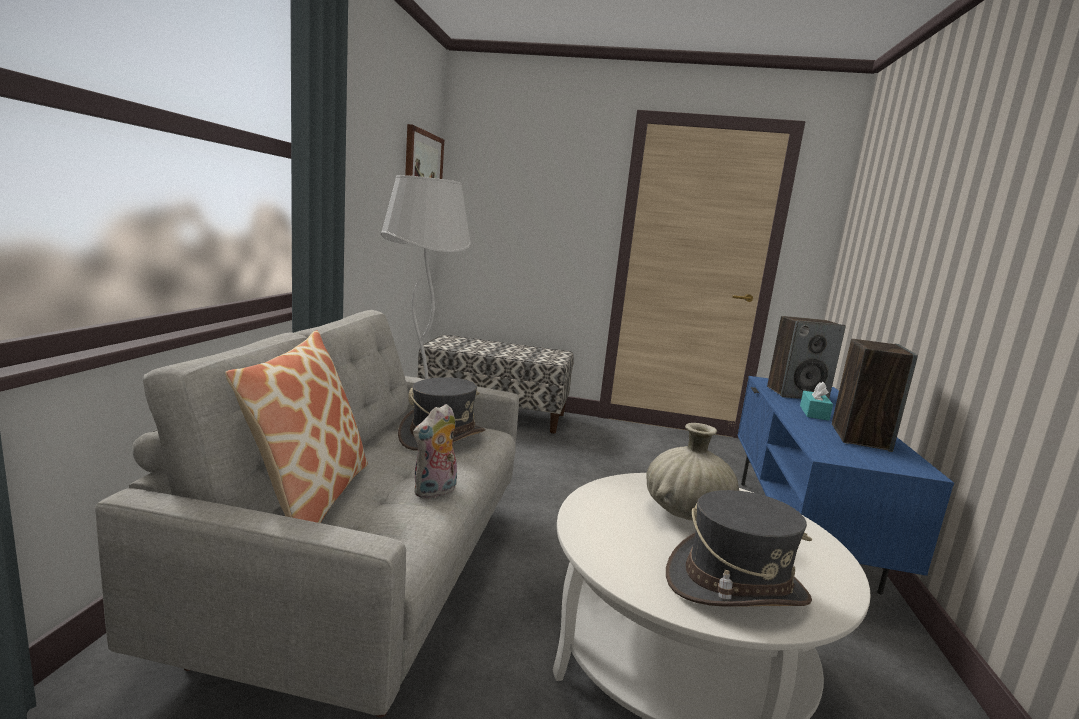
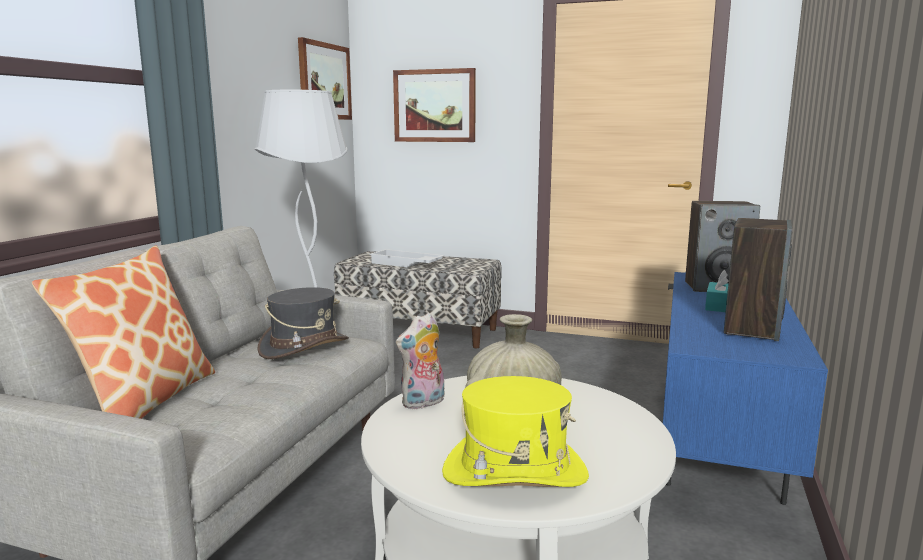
camera: 10 degrees right, 0 degrees up
(435, 492) = (266, 394): plush toy -> plush toy (423, 403)
(488, 350) = (405, 264): none -> white tray
(522, 204) = (434, 106): none -> picture
(735, 586) = (514, 472): grey hat -> yellow hat

